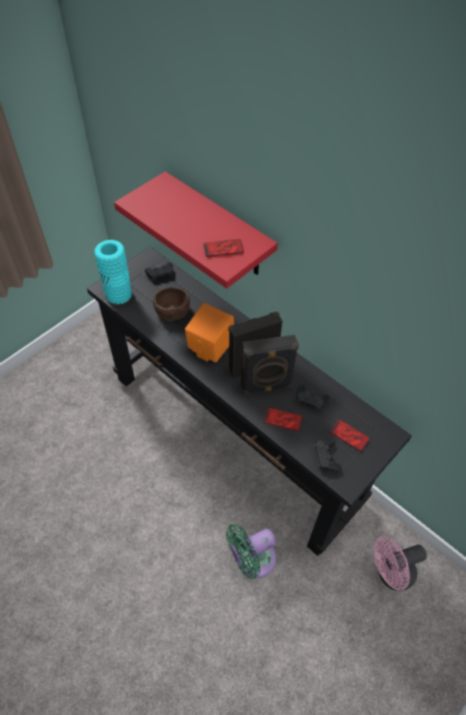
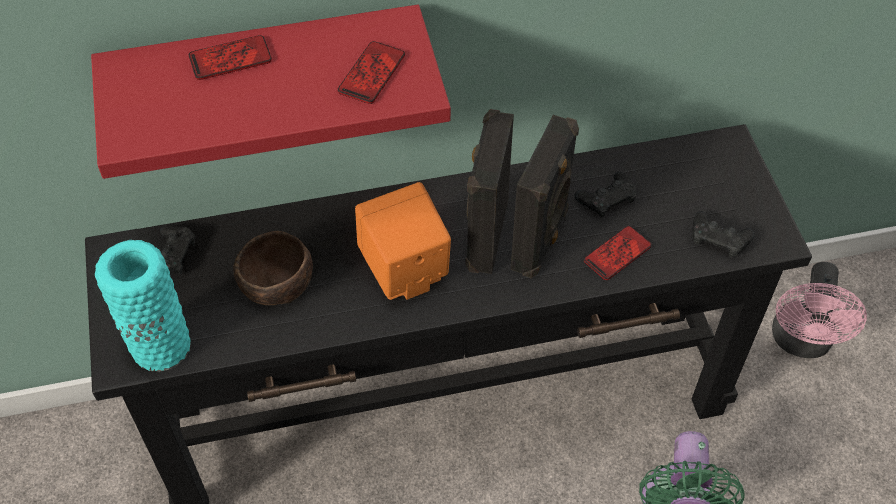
camera: 55 degrees left, 0 degrees up
(349, 435) = (700, 191): phone -> phone (230, 59)

